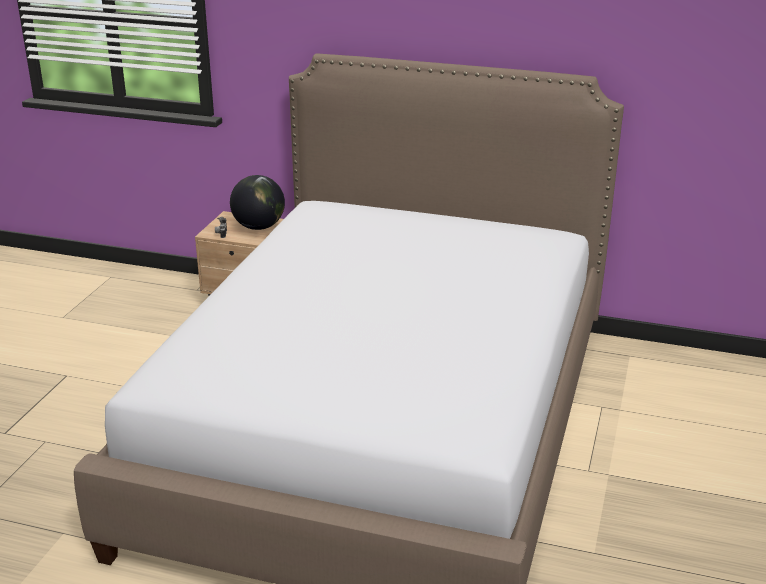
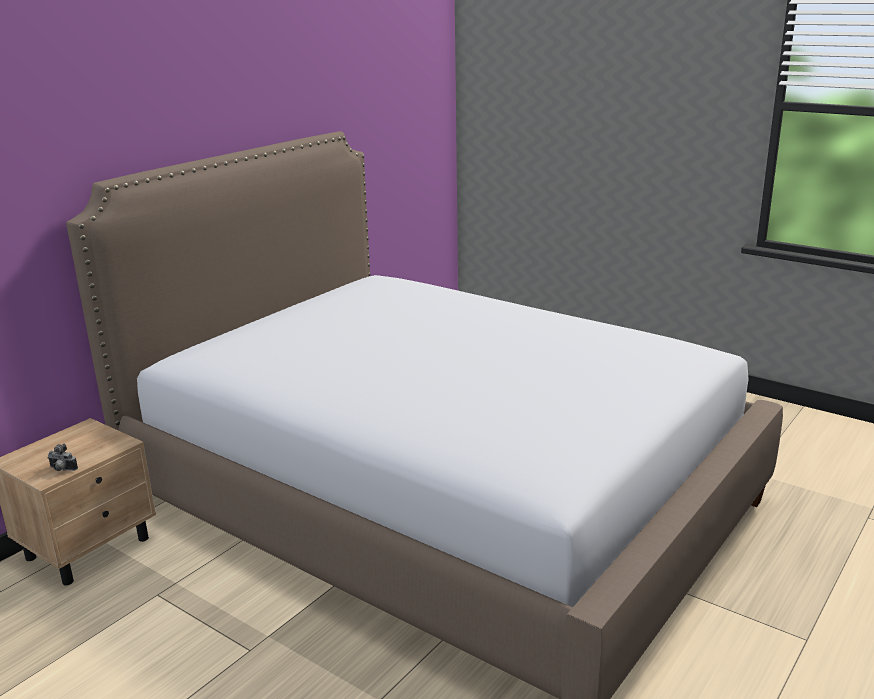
camera: 70 degrees left, 5 degrees down
(258, 227) = (77, 442): globe -> none

